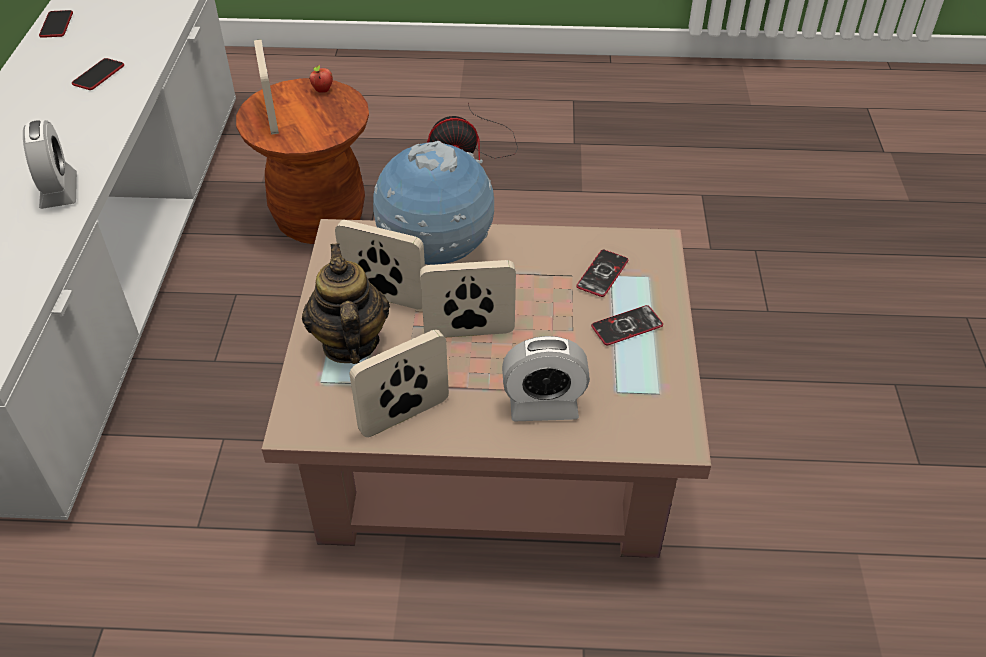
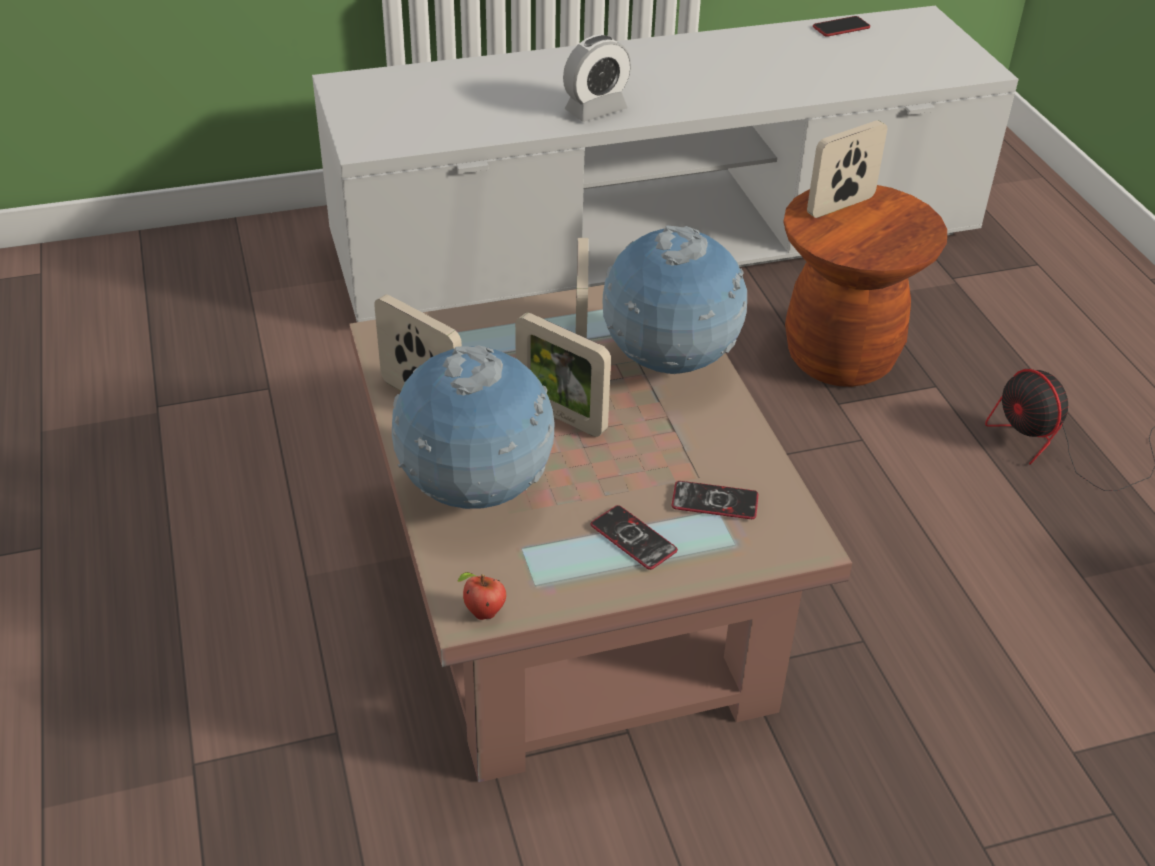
camera: 70 degrees right, 5 degrees down
(98, 75) = (780, 74): phone -> none
(323, 91) = (917, 225): apple -> apple (483, 614)
(349, 343) = (502, 338): teapot -> none
(469, 332) = (561, 416): picture frame -> picture frame turned 150 degrees clockwise
(543, 406) = (475, 493): alarm clock -> globe

